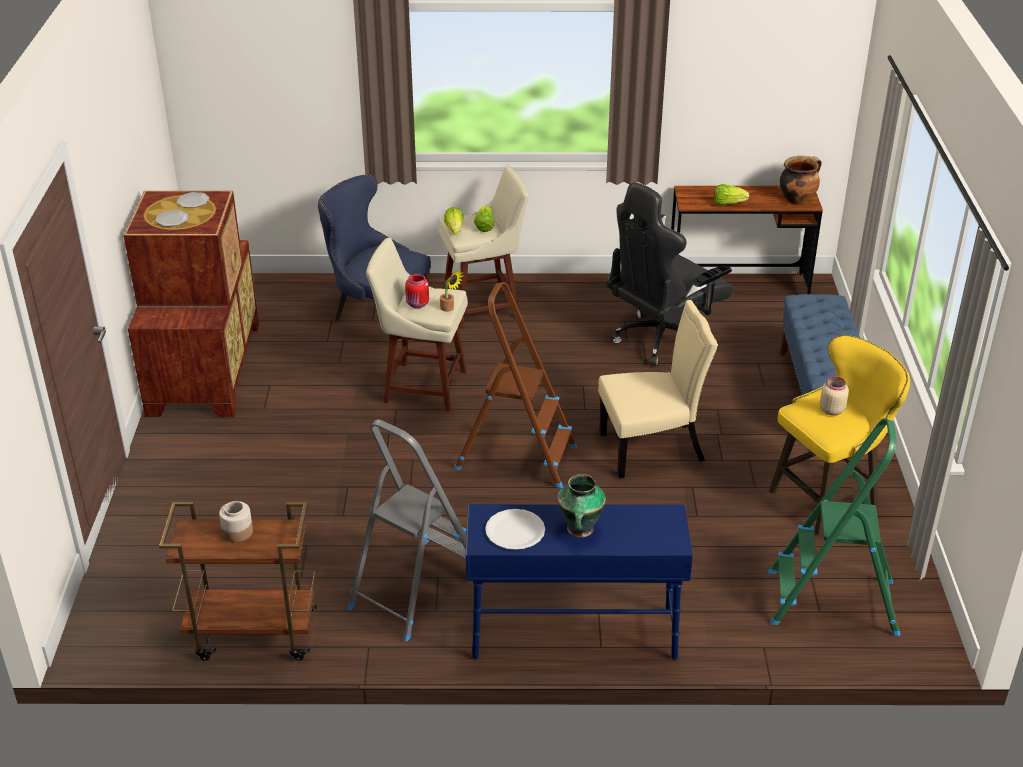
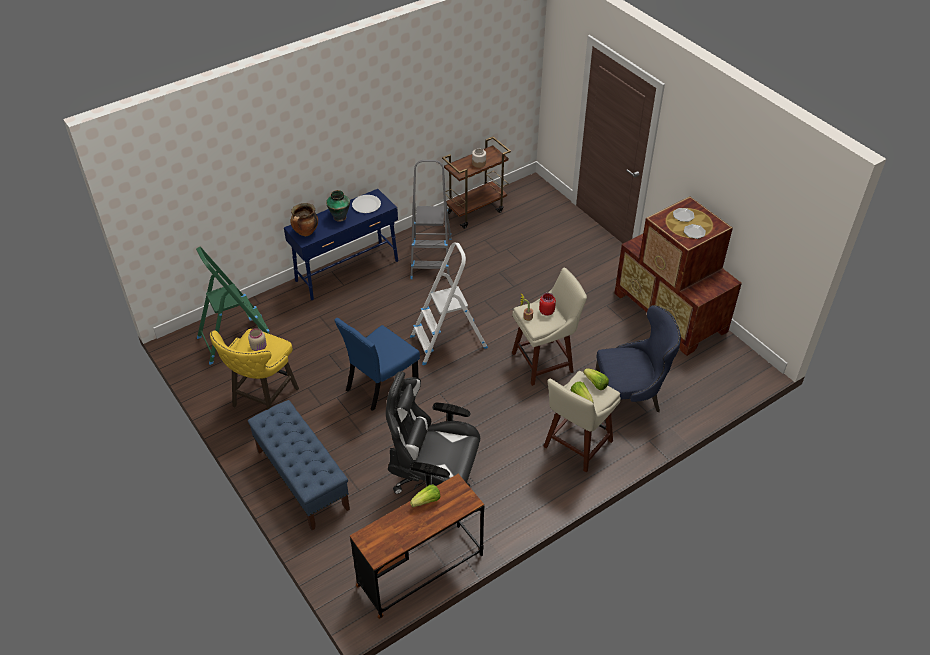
camera: 145 degrees right, 10 degrees up
(517, 458) = (447, 342): brown step ladder -> white step ladder
(650, 449) = (381, 383): beige chair -> blue chair
(665, 337) = (436, 482): black office chair -> black office chair turned 90 degrees counterclockwise
(797, 200) = (376, 538): cooking pot -> cooking pot (306, 233)

